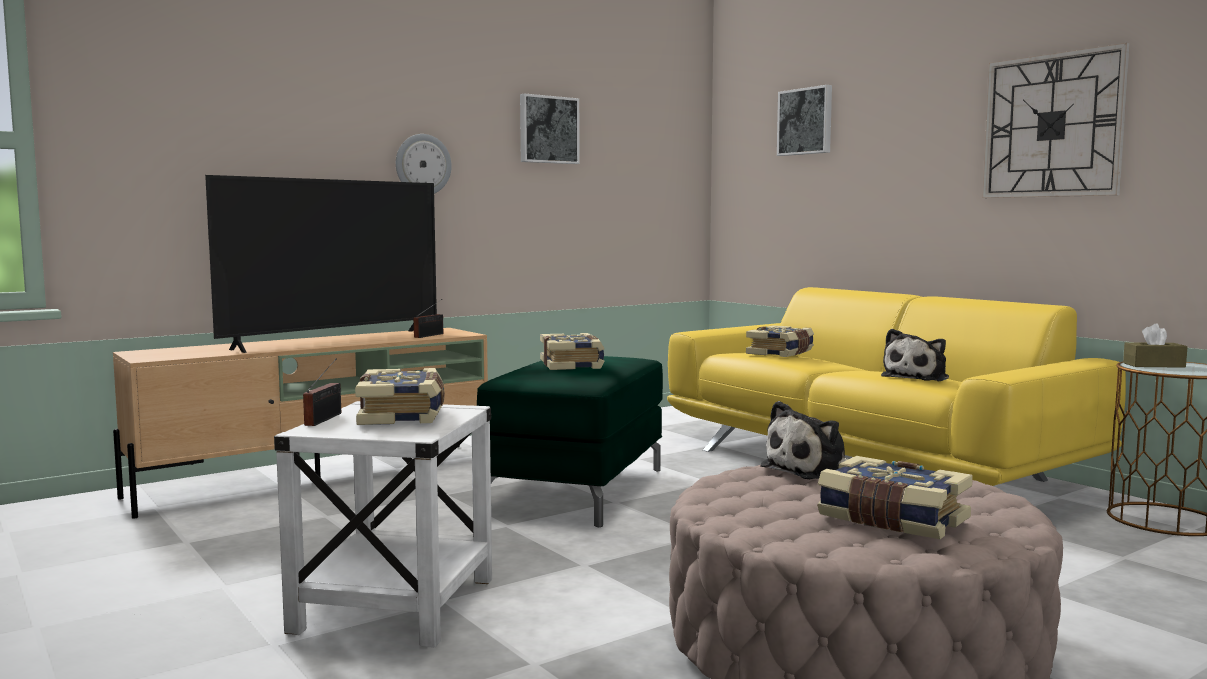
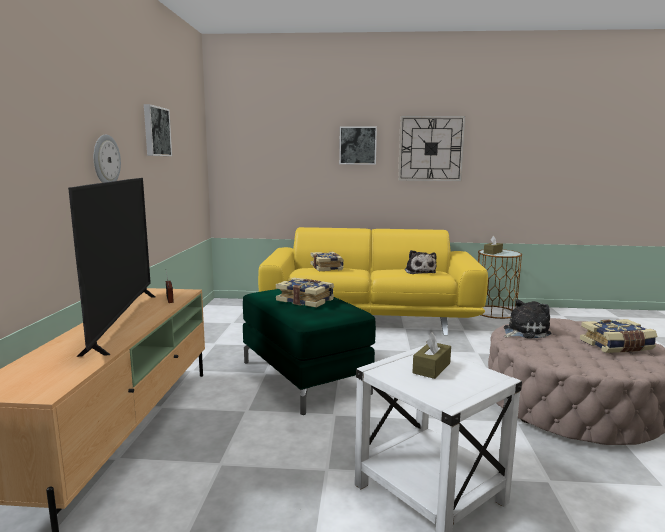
camera: 50 degrees left, 5 degrees up
(325, 418) = (411, 389): radio -> none
(403, 415) = (431, 368): book -> brown tissue box
(806, 121) = (284, 133): picture -> picture (358, 145)
(813, 471) = (524, 332): plush toy -> plush toy turned 120 degrees counterclockwise

